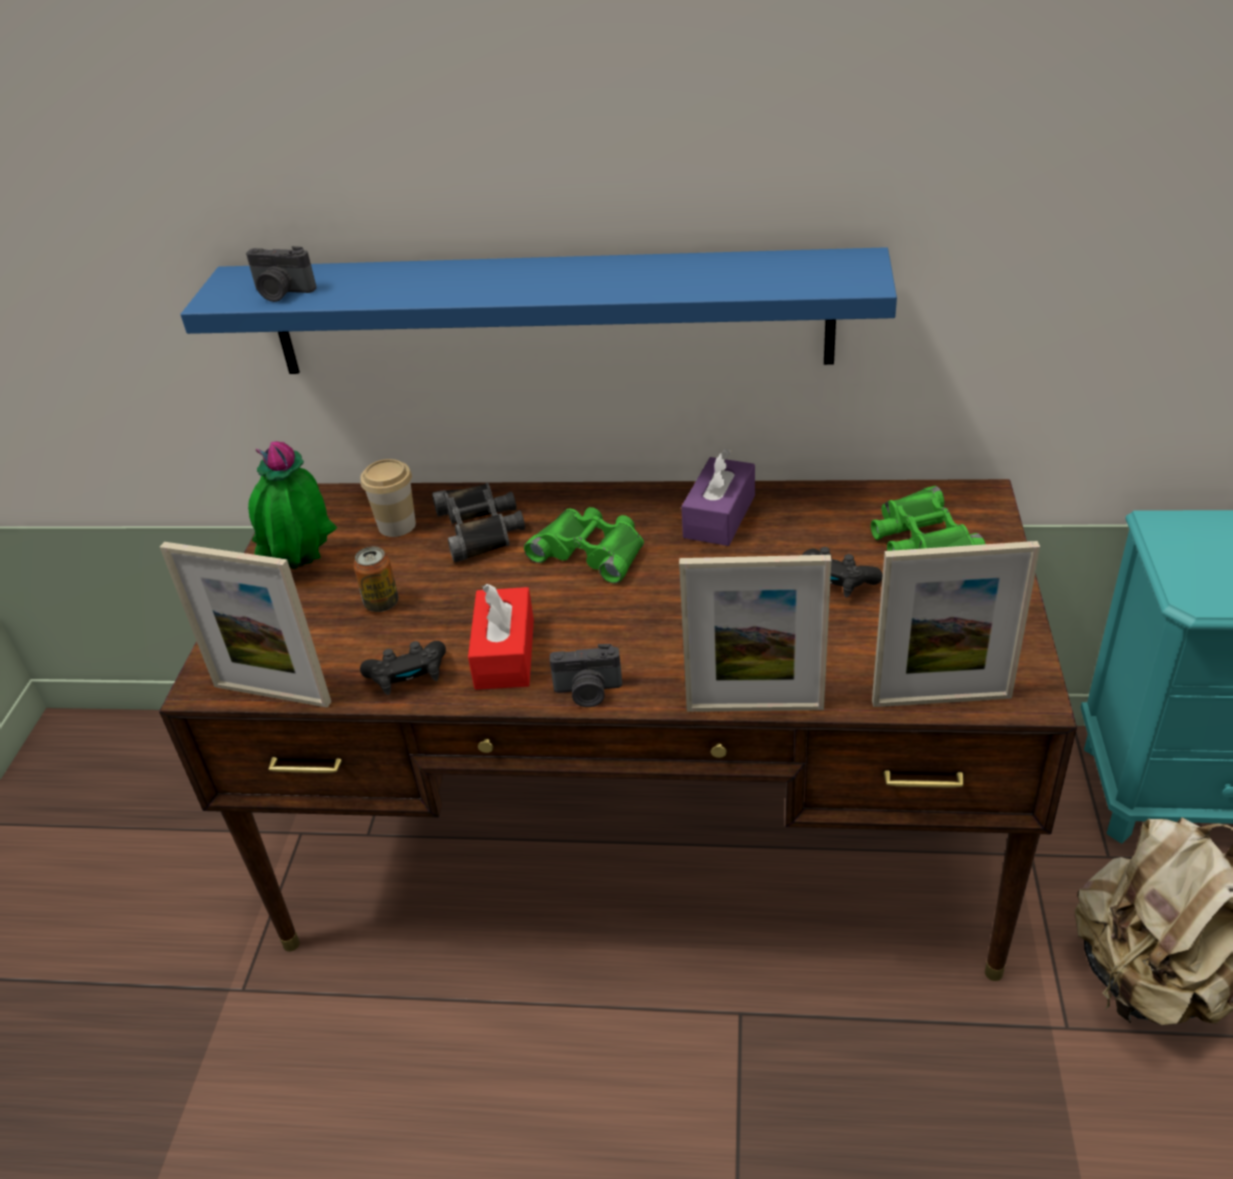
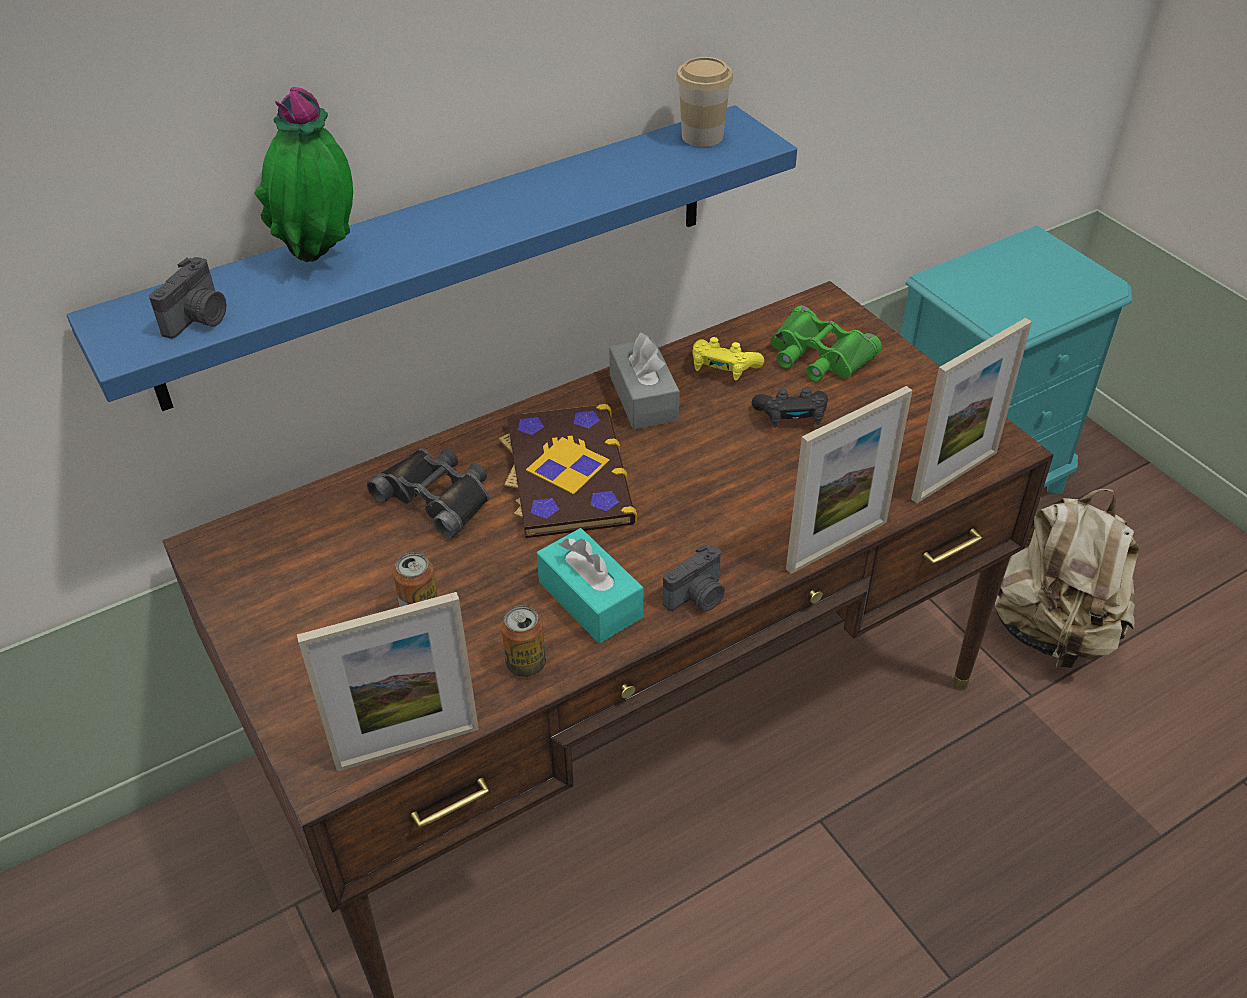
camera: 40 degrees left, 5 degrees up
(282, 293) = (199, 319): camera -> camera turned 45 degrees counterclockwise
(303, 569) = (296, 614): potted plant -> potted plant (322, 258)
(397, 525) = (348, 529): cup -> cup (702, 136)
(408, 677) = (526, 663): black game controller -> can
(505, 654) = (590, 599): red tissue box -> turquoise tissue box
(591, 551) = (566, 474): green binoculars -> book
(719, 516) = (643, 398): purple tissue box -> grey tissue box
(816, 518) = (723, 369): none -> yellow game controller

